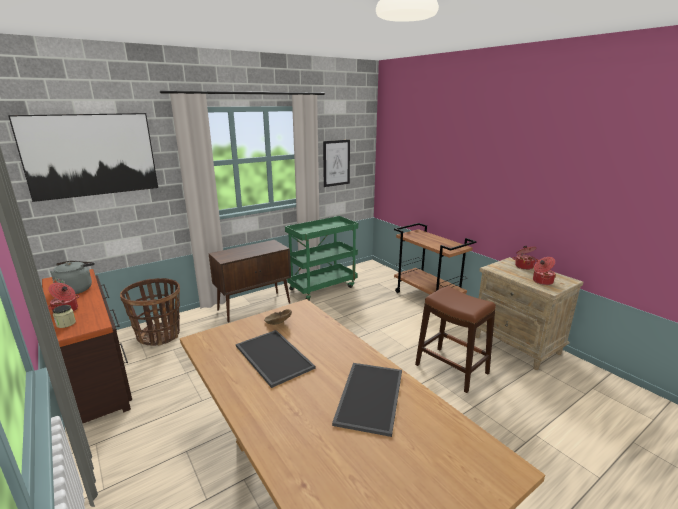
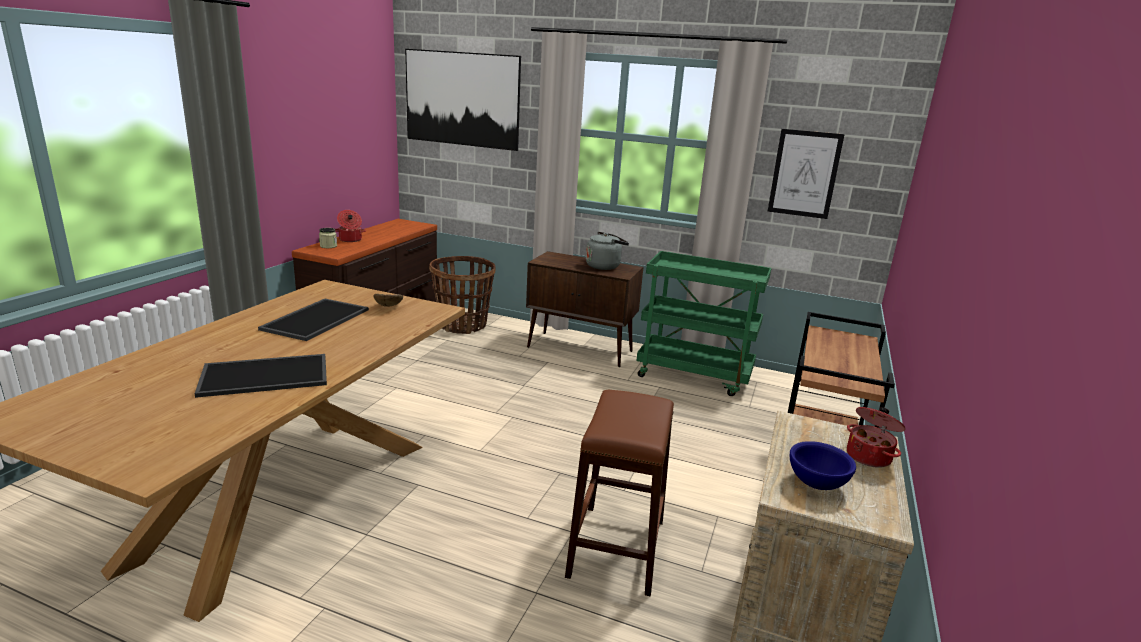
camera: 55 degrees right, 0 degrees up
(76, 289) = (390, 231): grey kettle -> grey kettle (604, 266)
(542, 281) = (815, 483): cooking pot -> blue bowl

